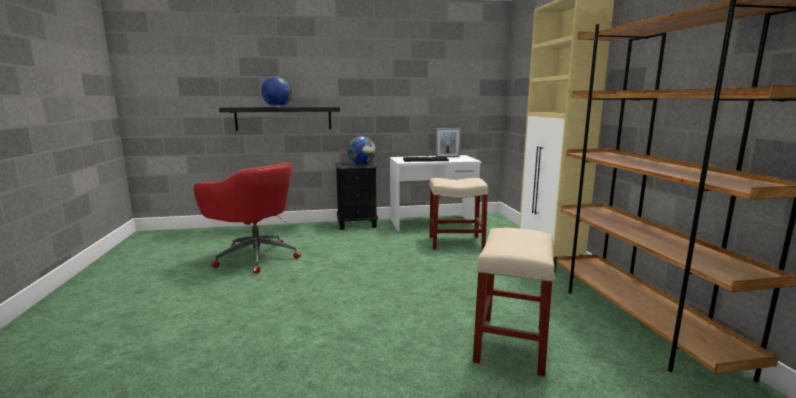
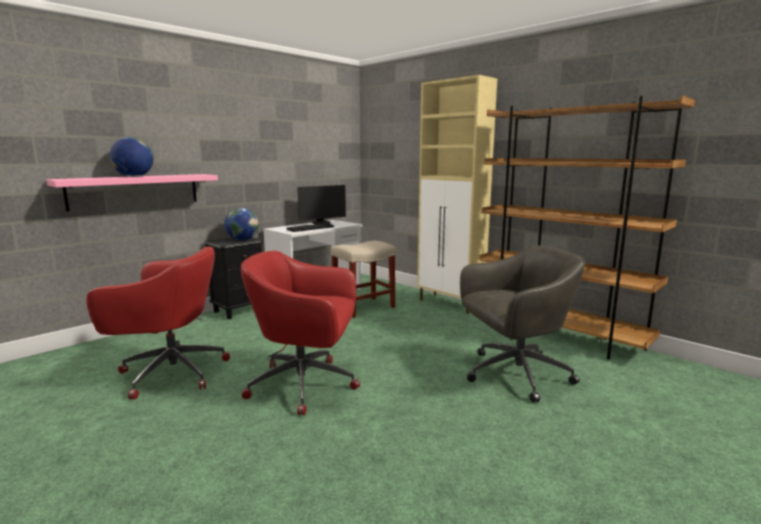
camera: 35 degrees left, 0 degrees up
(283, 118) = (135, 191): black shelf -> pink shelf
(318, 291) = (306, 385): none -> red office chair
(447, 157) = (322, 223): picture frame -> monitor
(511, 345) = (514, 374): beige stool -> grey office chair

